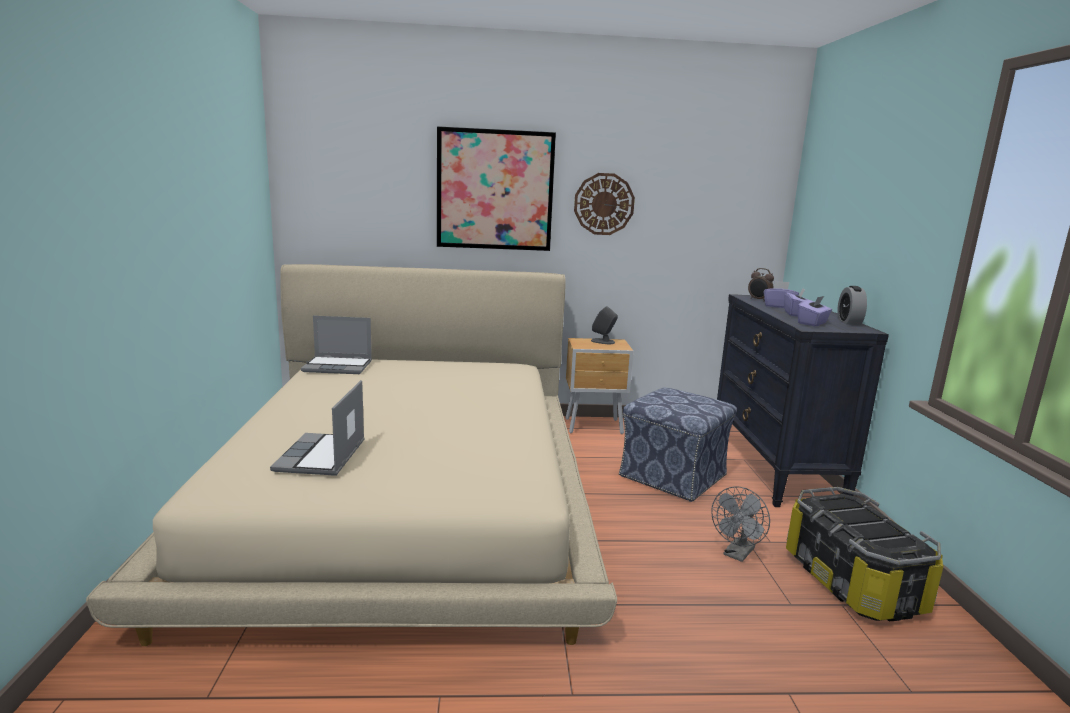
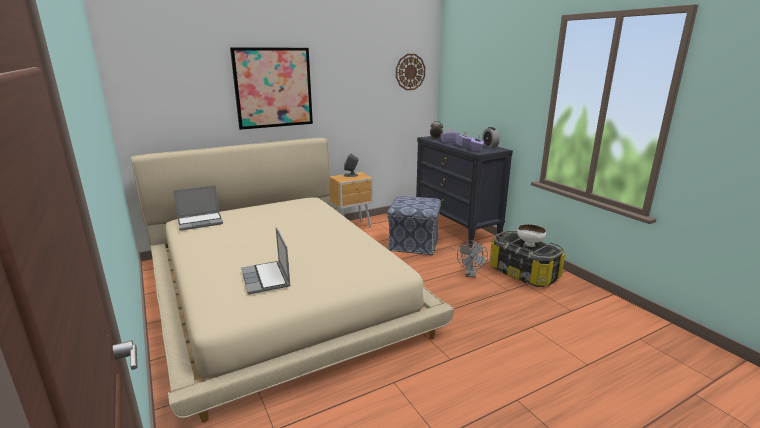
camera: 25 degrees left, 5 degrees up
(604, 204) = (340, 91): wall clock -> wall clock (410, 72)
(869, 524) = (530, 244): none -> white bowl

